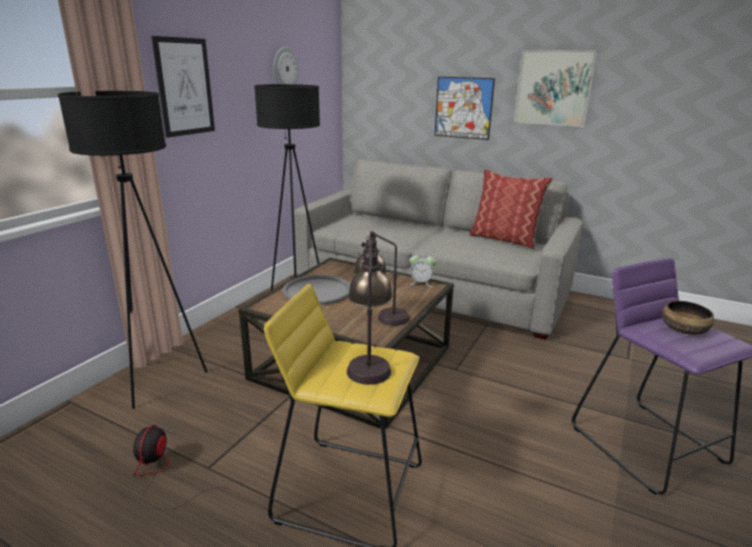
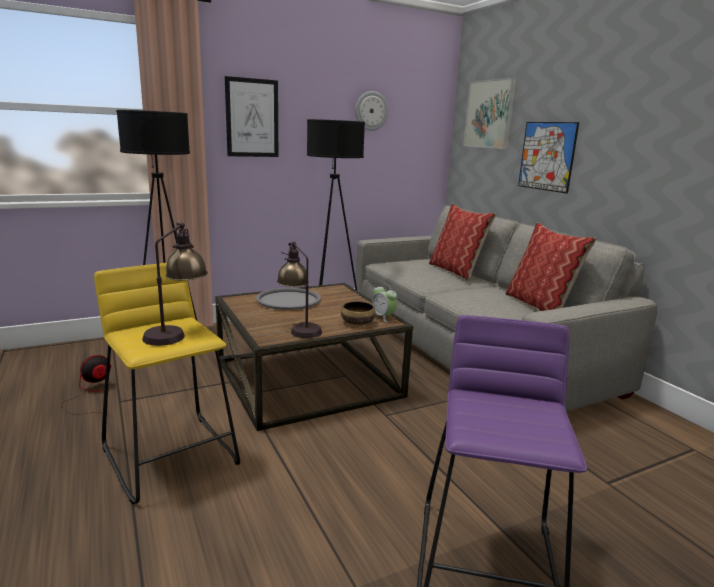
camera: 35 degrees right, 5 degrees down
(401, 222) = (456, 271): none -> pillow
(553, 88) = (640, 132): picture -> picture (489, 114)
(683, 329) = (518, 412): bowl -> bowl (358, 322)

